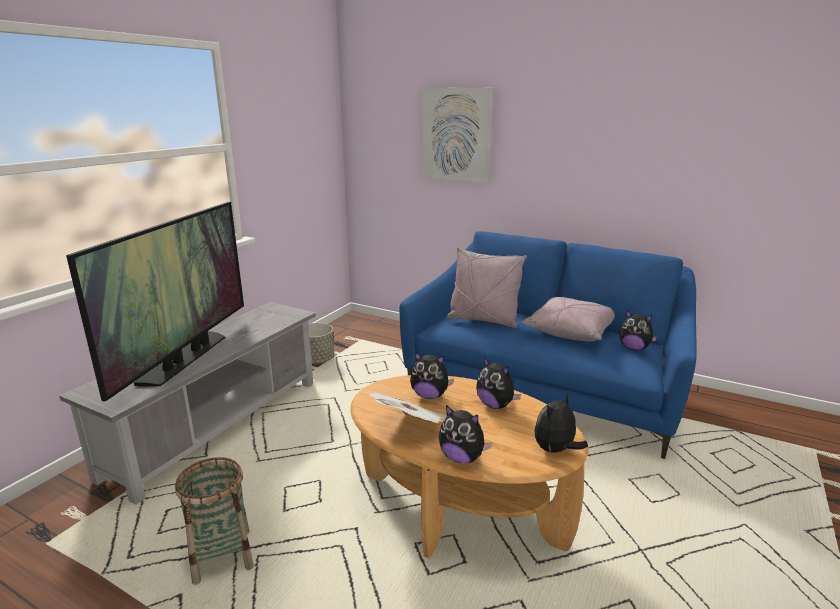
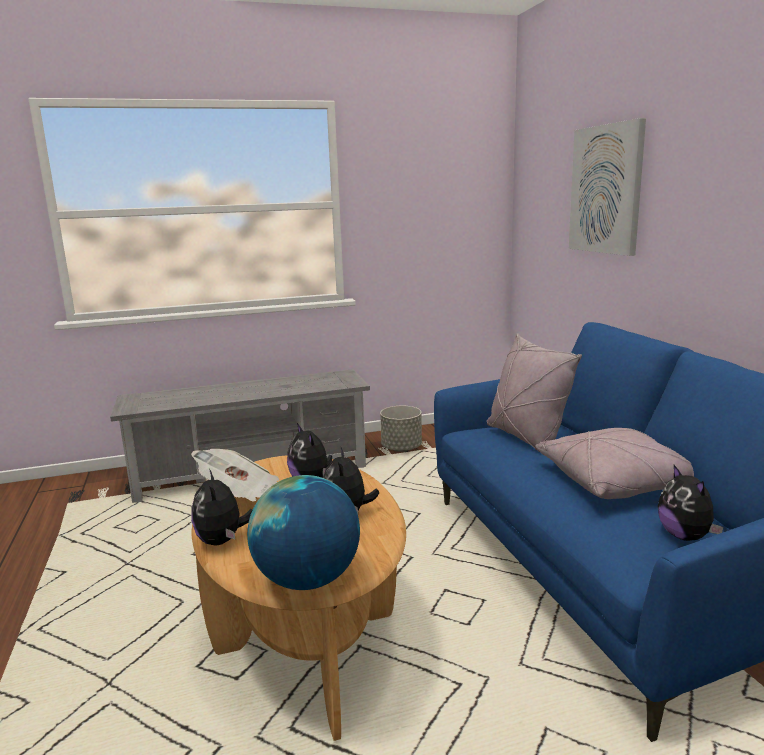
camera: 45 degrees right, 5 degrees down
(185, 358) = (216, 394): television -> none
(222, 556) = (117, 562): basket -> none
(555, 450) = (307, 580): plush toy -> globe

